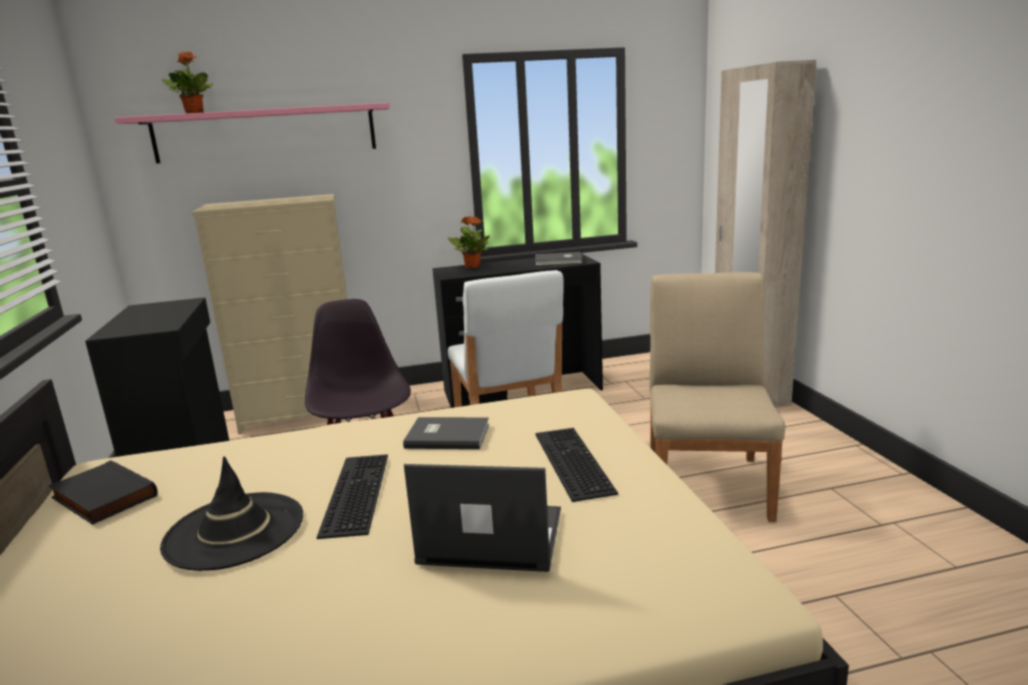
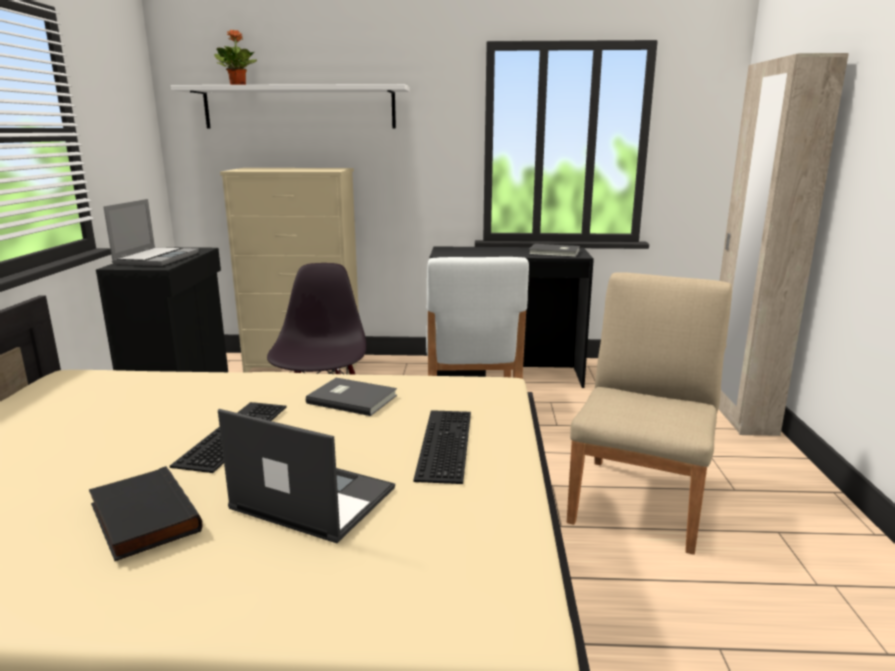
camera: 15 degrees right, 0 degrees up
(102, 498) = (48, 400): black book -> black book (141, 518)
(146, 318) = (156, 258): none -> laptop
(234, 530) = (114, 446): black hat -> none
(266, 133) = (299, 108): pink shelf -> white shelf
(472, 266) = (470, 249): potted plant -> none

